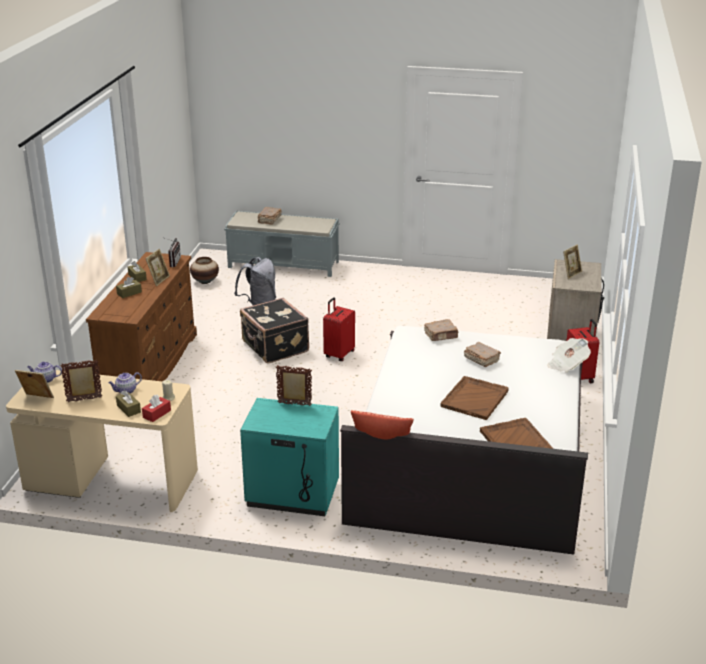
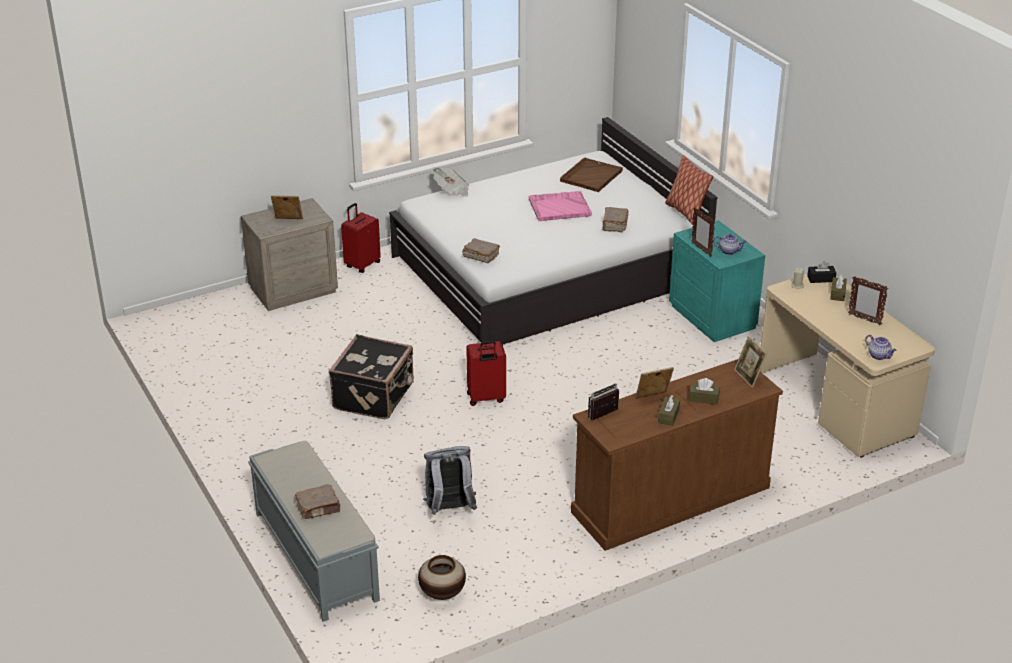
camera: 130 degrees left, 5 degrees up
(37, 398) = (903, 341): picture frame -> picture frame (748, 377)
(126, 391) = (823, 309): teapot -> teapot (729, 251)
(157, 414) = (821, 279): red tissue box -> black tissue box
(274, 347) = (525, 444): black suitcase -> black suitcase (375, 396)
(475, 398) = (559, 207): brown tray -> pink tray
(481, 359) = (496, 225): brown book -> brown book (614, 225)

